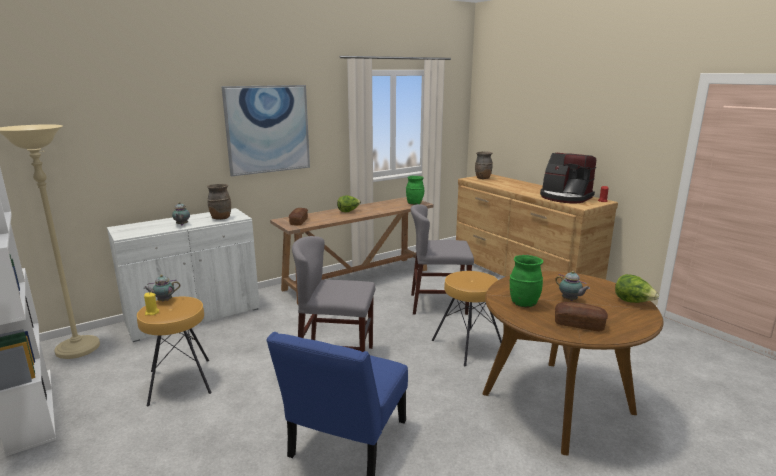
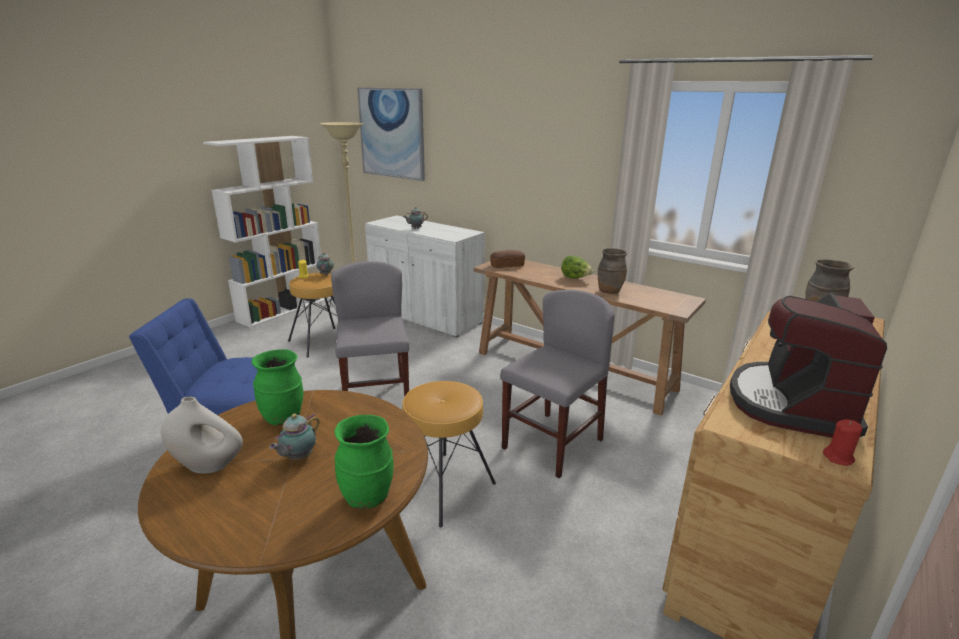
camera: 70 degrees right, 5 degrees up
(220, 218) = (445, 234): brown vase -> brown vase (609, 291)
(268, 129) = (528, 153): picture -> picture (392, 133)
(414, 203) = (667, 306): green vase -> green vase (368, 497)
(438, 304) = (552, 444): grey chair -> grey chair turned 60 degrees clockwise
(579, 325) = (208, 466): bread -> white vase
(633, 302) = (295, 531): lettuce -> none

